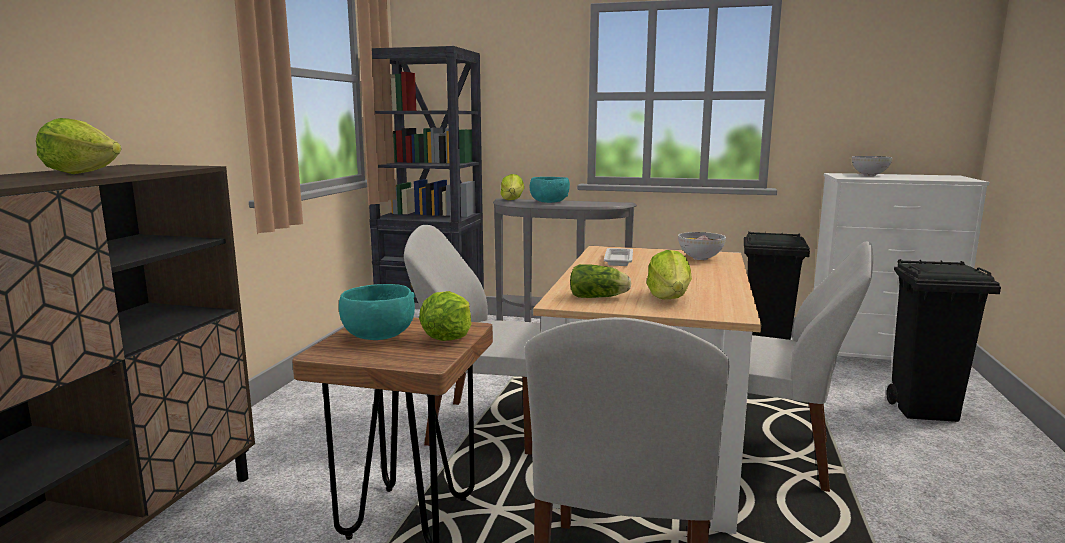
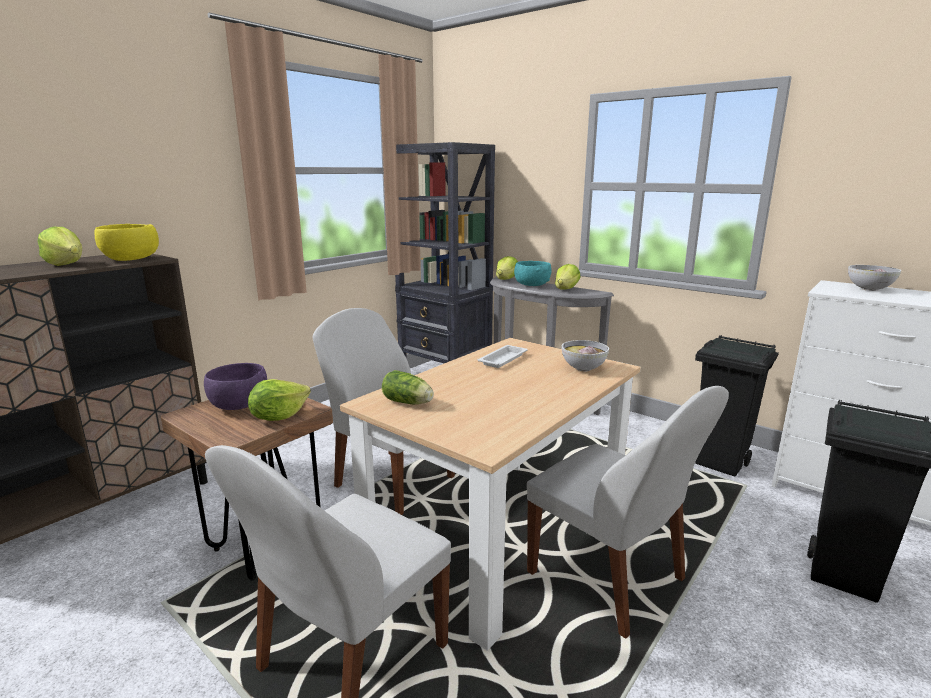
camera: 25 degrees right, 5 degrees up
(161, 168) = (132, 259): none -> yellow bowl
(379, 336) = (239, 406): turquoise bowl -> purple bowl
(669, 297) = (466, 414): lettuce -> lettuce (566, 289)

